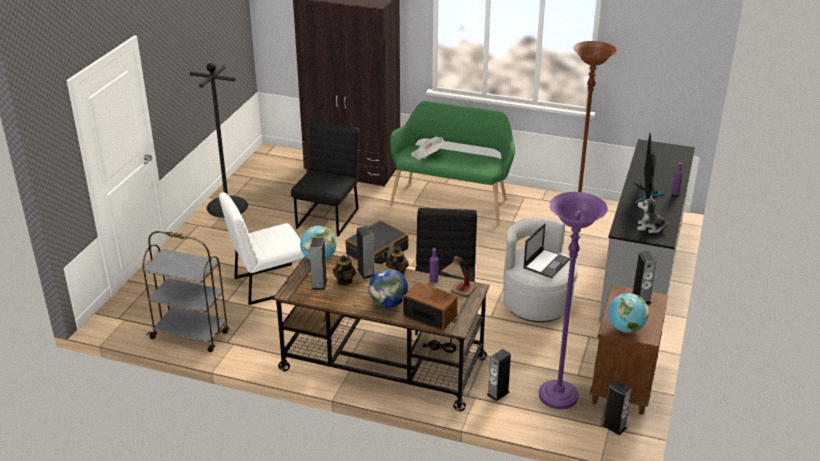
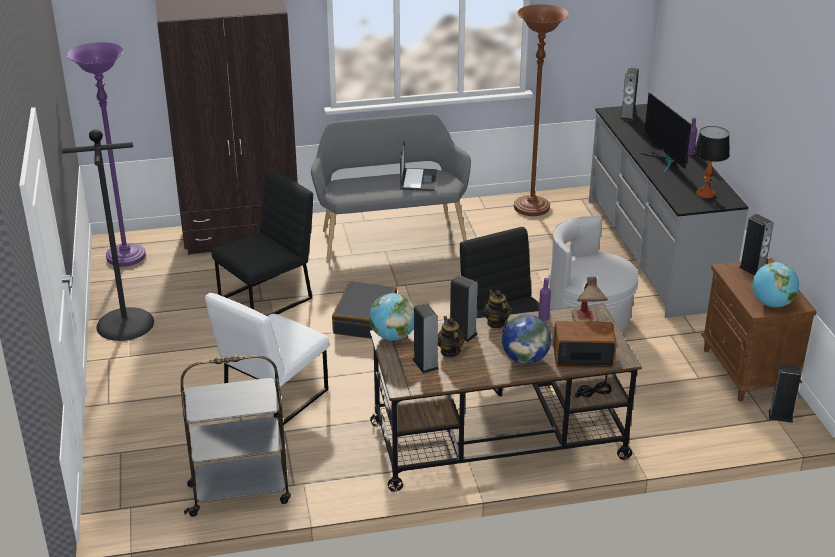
camera: 30 degrees left, 0 degrees up
(329, 217) = (268, 298): black chair -> black chair turned 60 degrees clockwise
(426, 155) = (363, 188): newspaper -> none
(452, 200) = (390, 236): green bench -> grey bench
(498, 393) = (644, 426): speaker -> speaker (627, 116)
(546, 263) = (602, 267): laptop -> laptop (418, 180)
(558, 396) = (702, 406): purple floor lamp -> purple floor lamp (126, 257)
(650, 227) = (706, 194): plush toy -> table lamp

